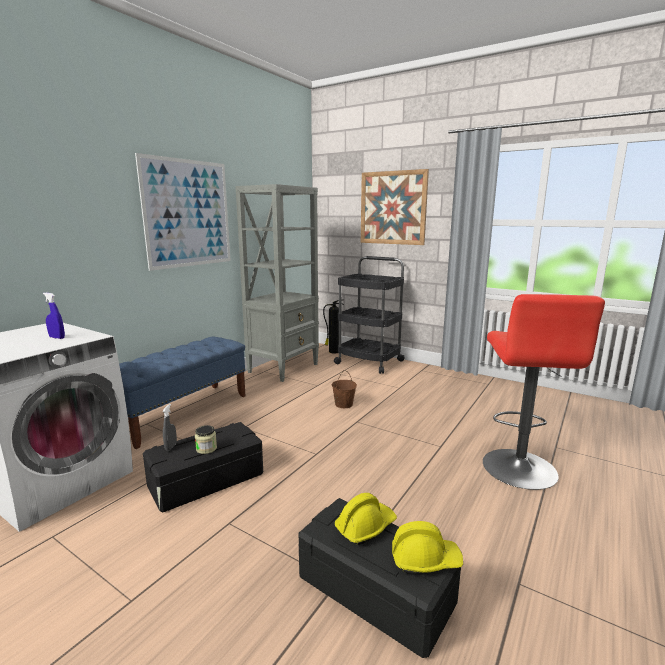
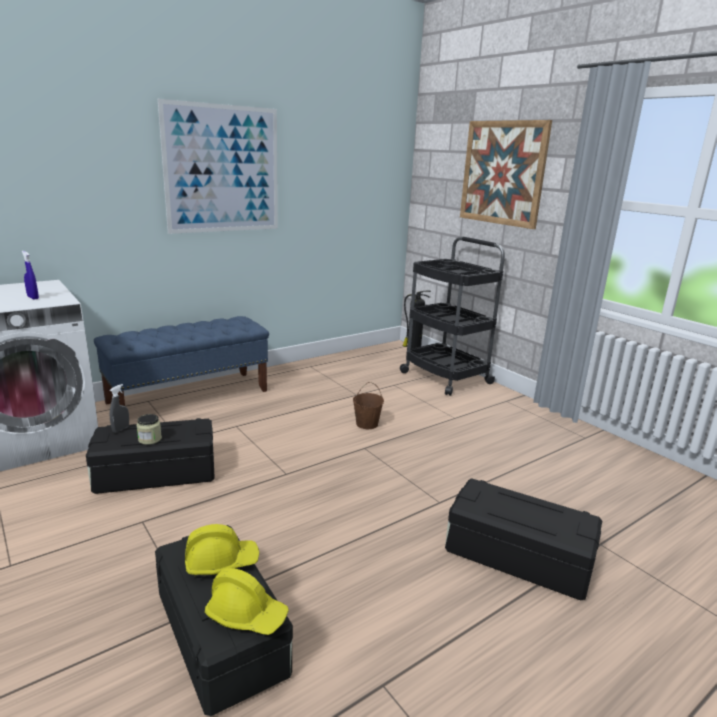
camera: 20 degrees right, 5 degrees up
(284, 368) = (336, 366): grey bookcase -> none
(518, 469) = (517, 557): red stool -> black storage box

